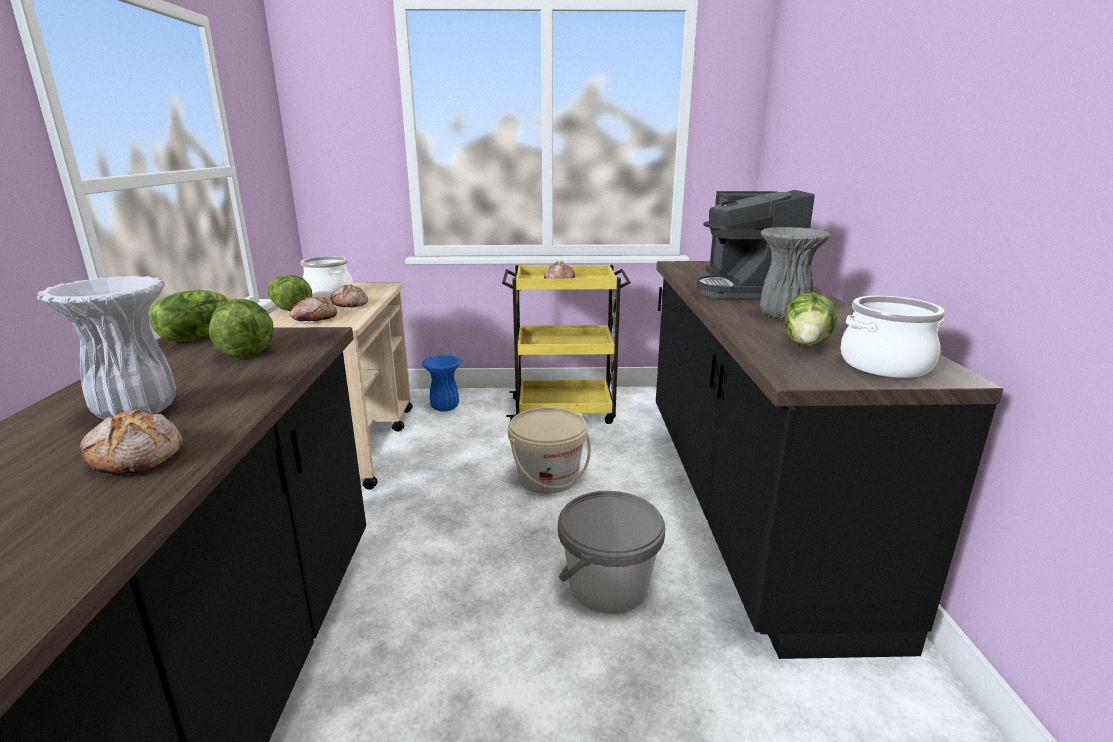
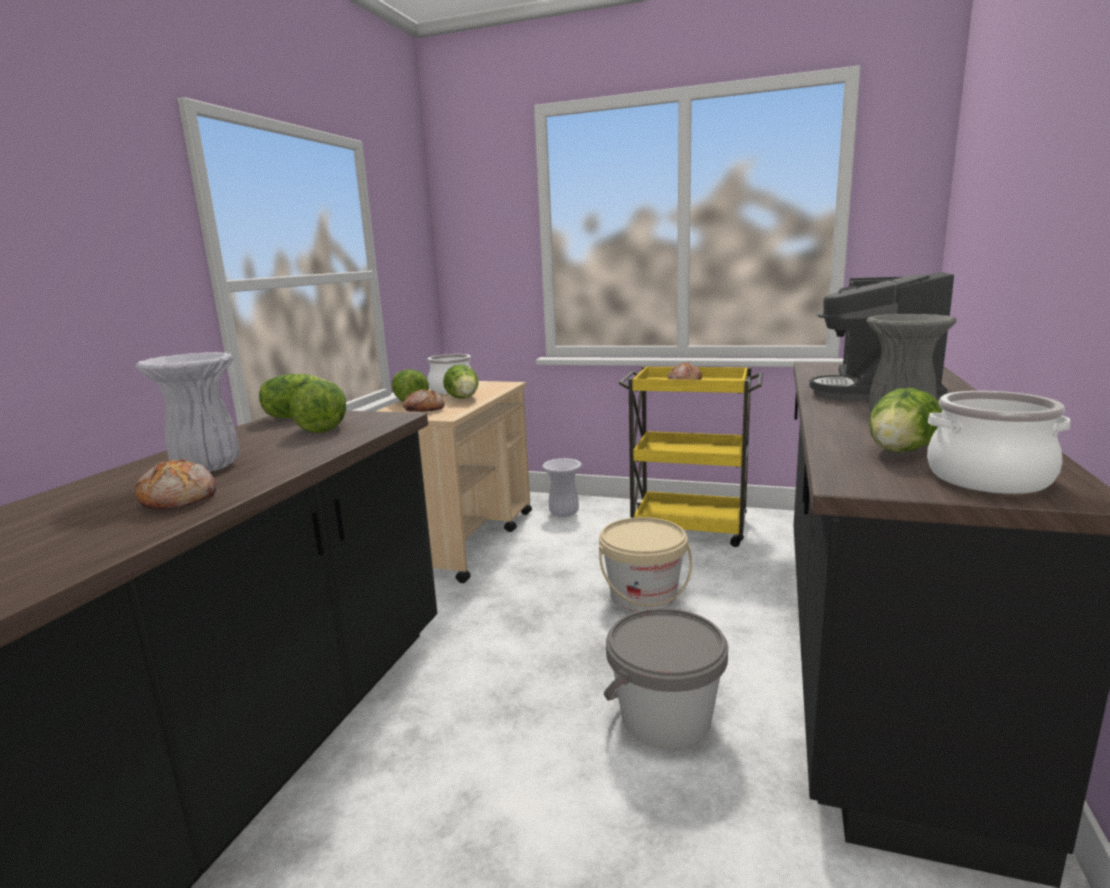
camera: 20 degrees right, 5 degrees down
(350, 304) = (464, 399): bread -> lettuce
(445, 407) = (564, 513): blue vase -> white vase

